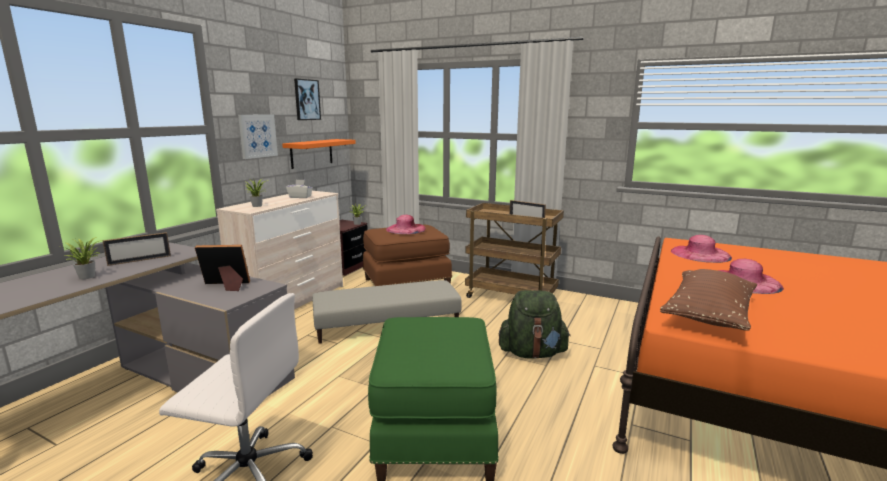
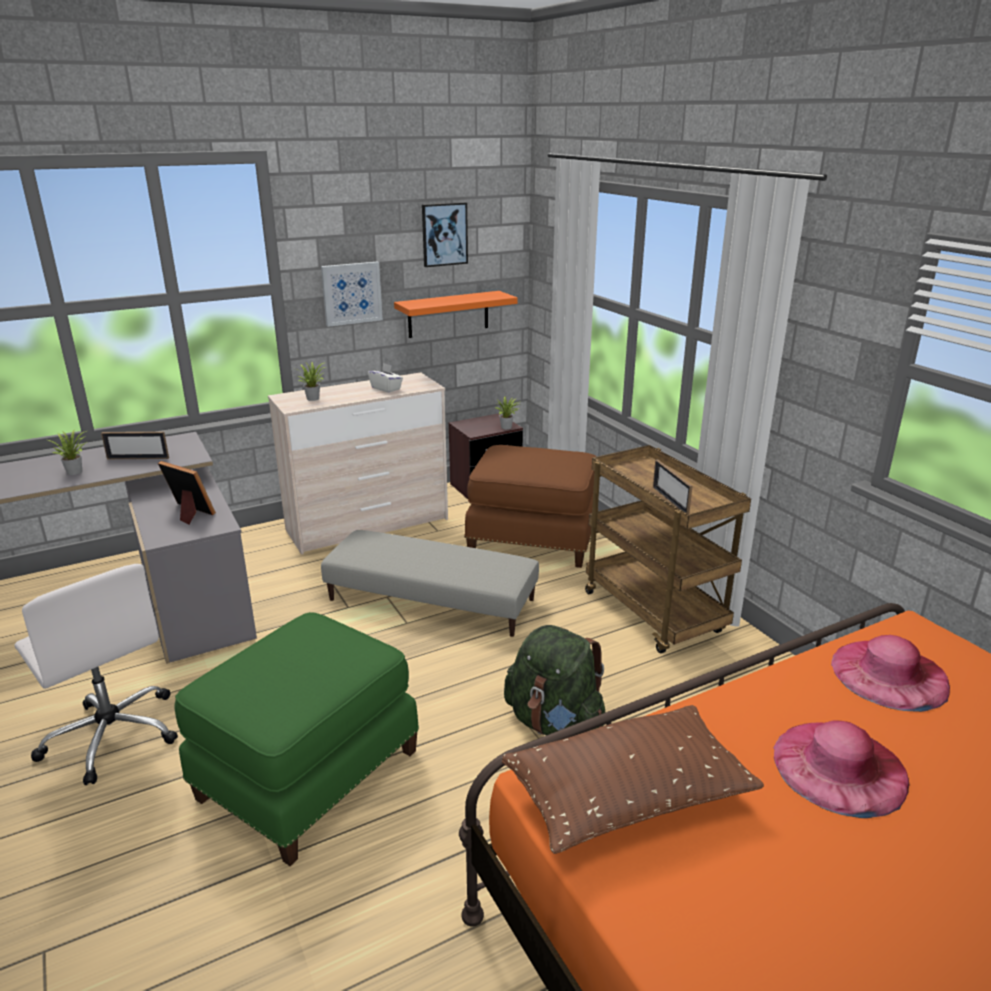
camera: 35 degrees right, 10 degrees up
(406, 229) = (537, 458): pink hat -> none

